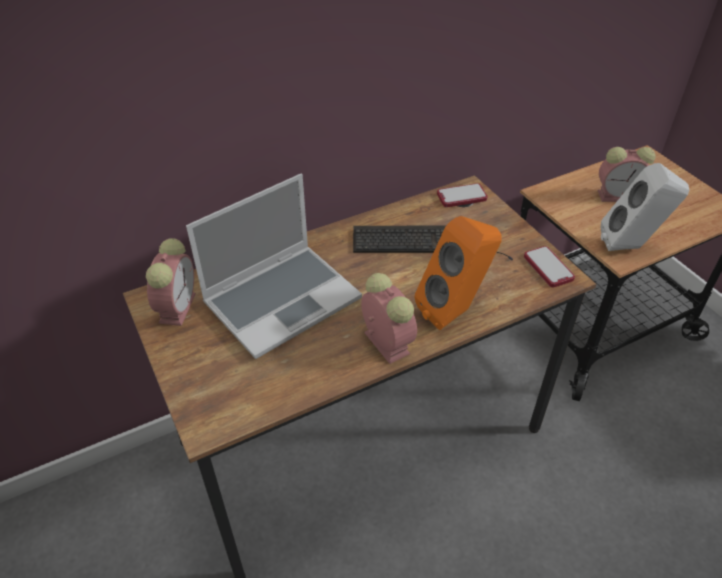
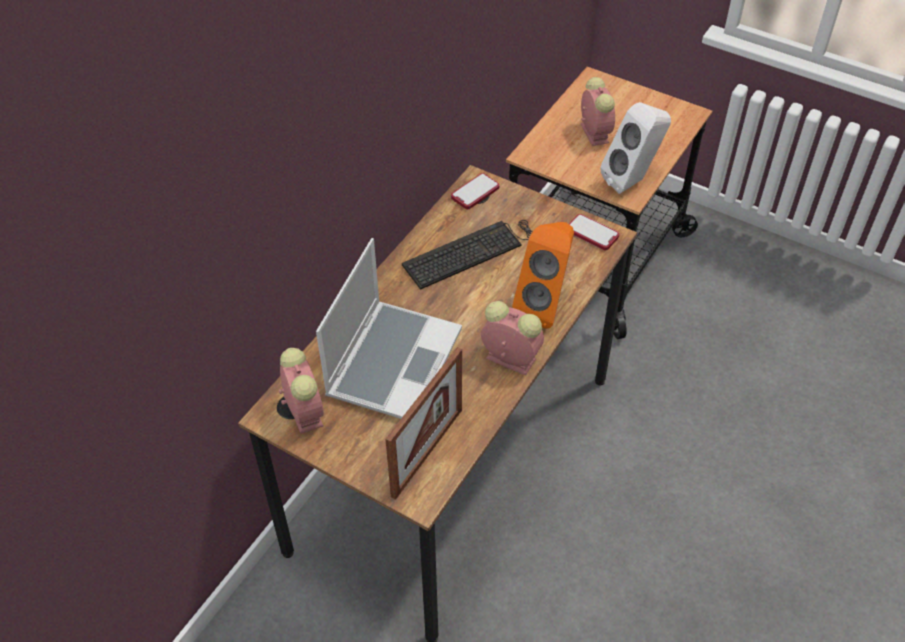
camera: 30 degrees left, 5 degrees up
(245, 389) = (427, 452): none -> picture frame
(618, 196) = (593, 132): alarm clock -> alarm clock turned 75 degrees counterclockwise

